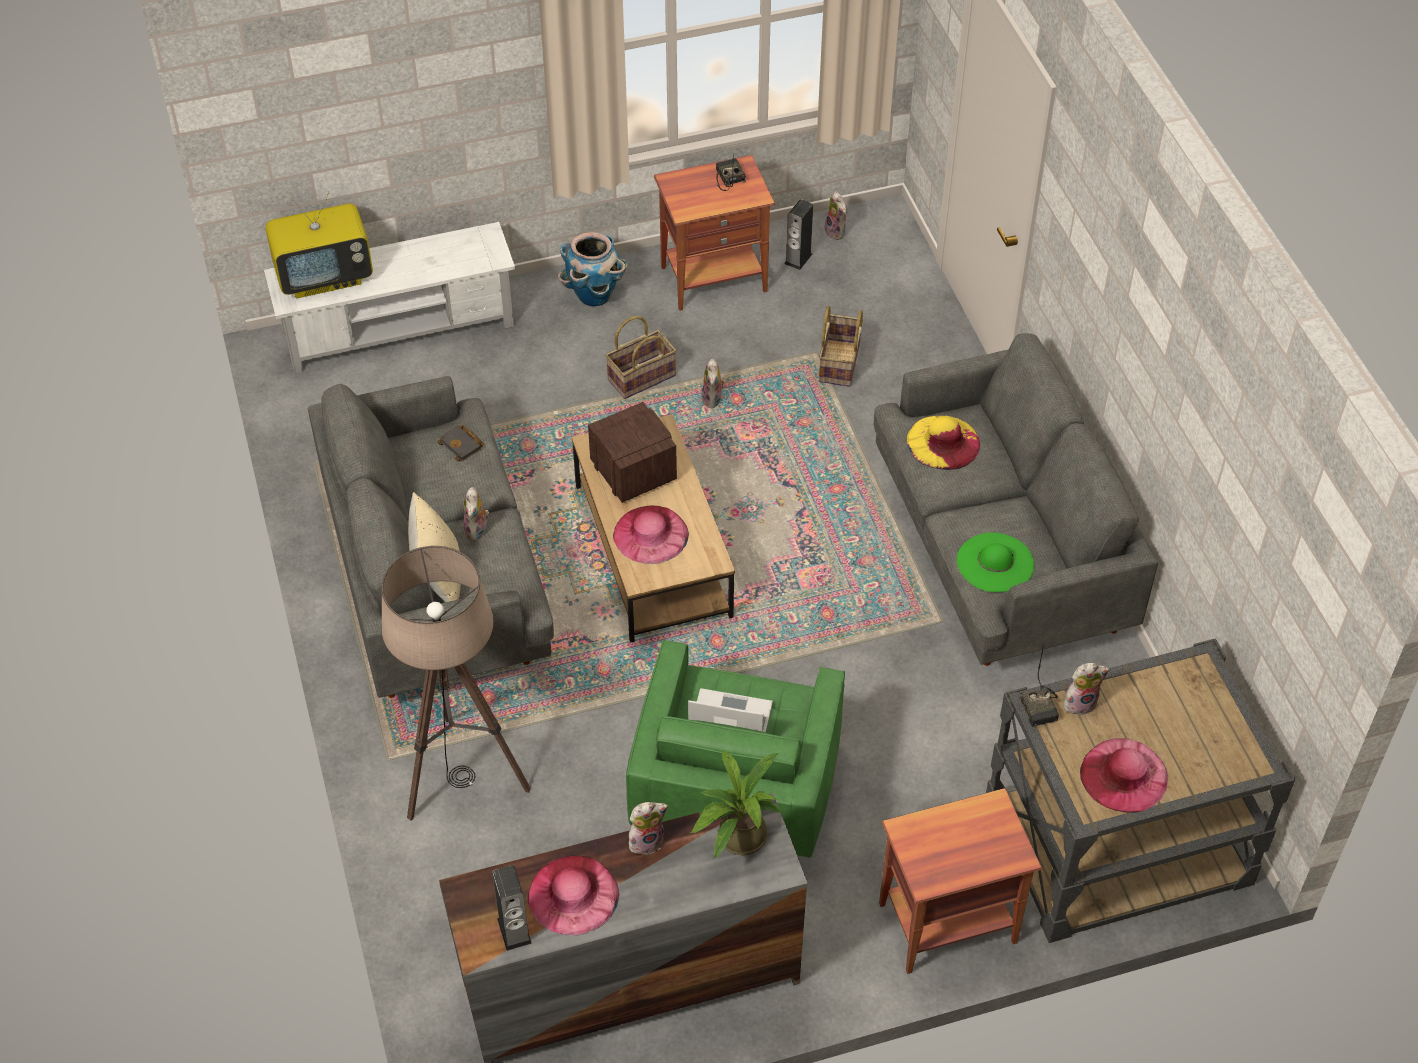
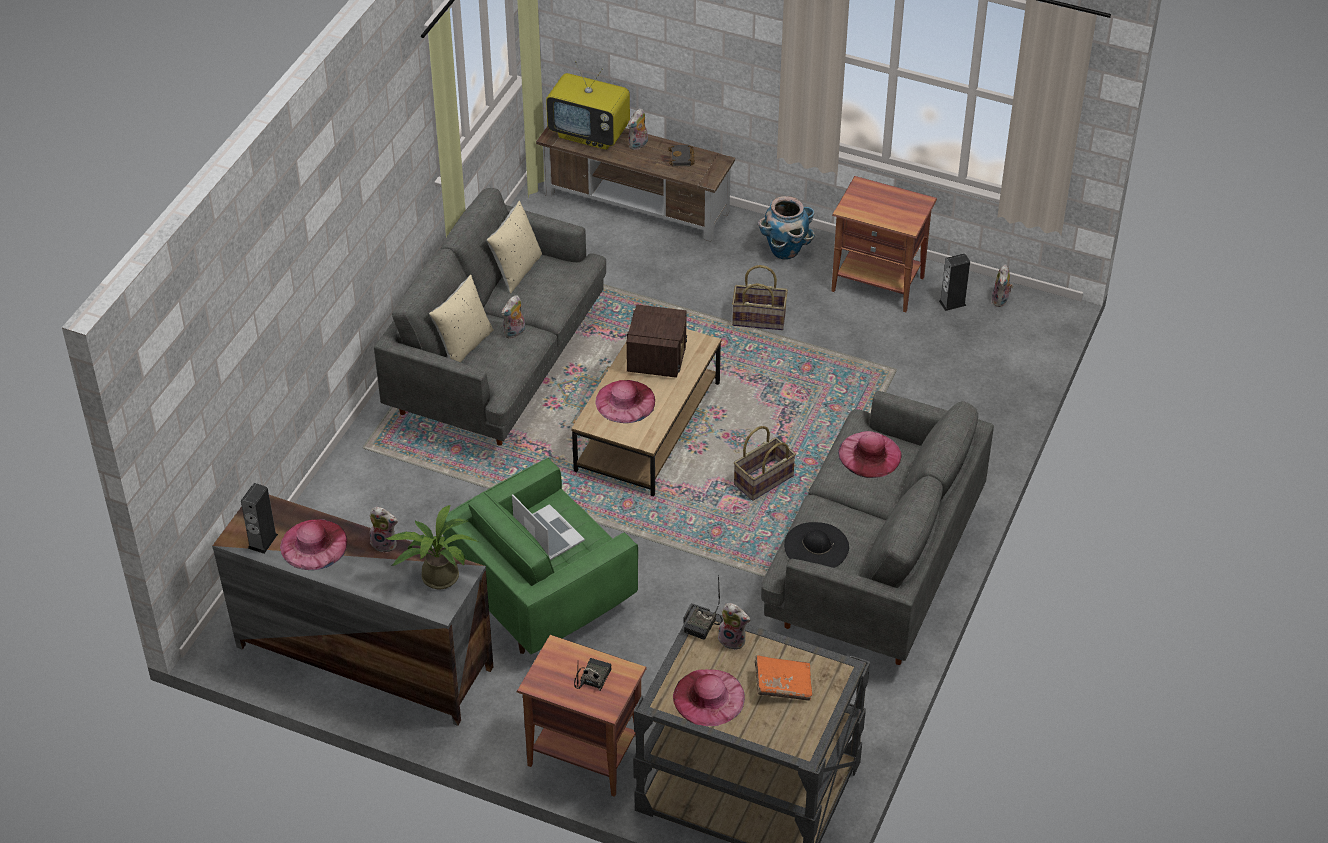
camera: 40 degrees right, 5 degrees down
(400, 331) = (636, 204): white tv stand -> brown tv stand
(406, 464) = (516, 270): none -> beige pillow
(462, 445) = (561, 278): black book -> black book (682, 158)
(462, 775) = (394, 483): floor lamp -> none
(713, 400) = (790, 359): plush toy -> plush toy (638, 145)
(728, 177) = (902, 204): radio -> radio (592, 677)
(840, 363) = (904, 386): basket -> basket (764, 481)
(943, 442) = (869, 454): yellow hat -> pink hat
(995, 562) = (816, 546): green hat -> black hat
(1170, 715) = (783, 684): none -> orange book

